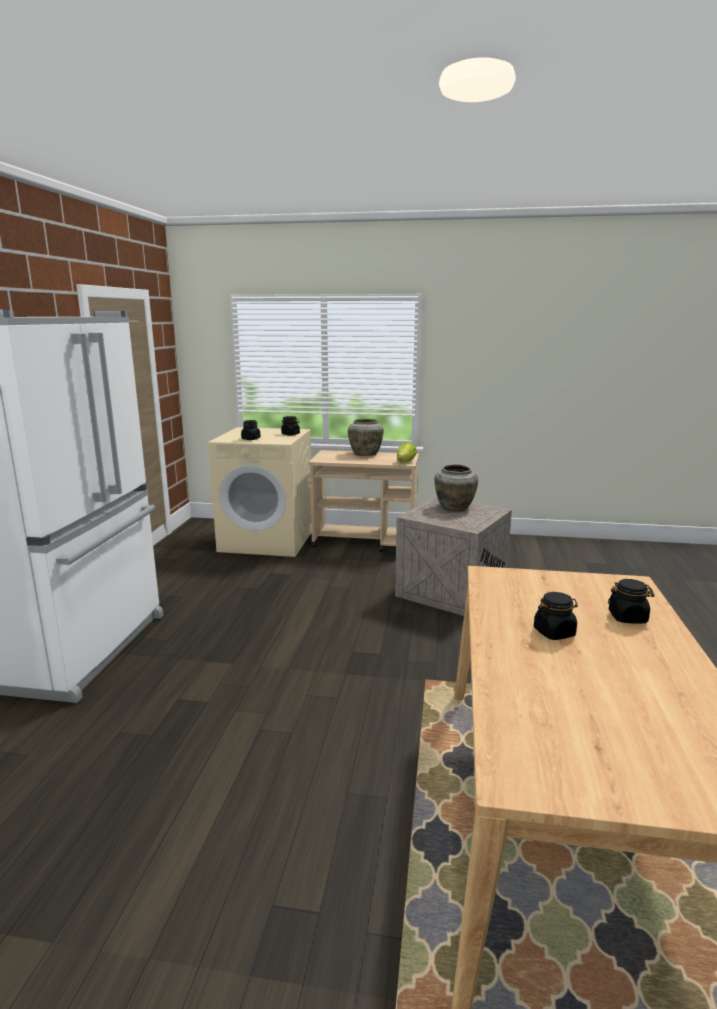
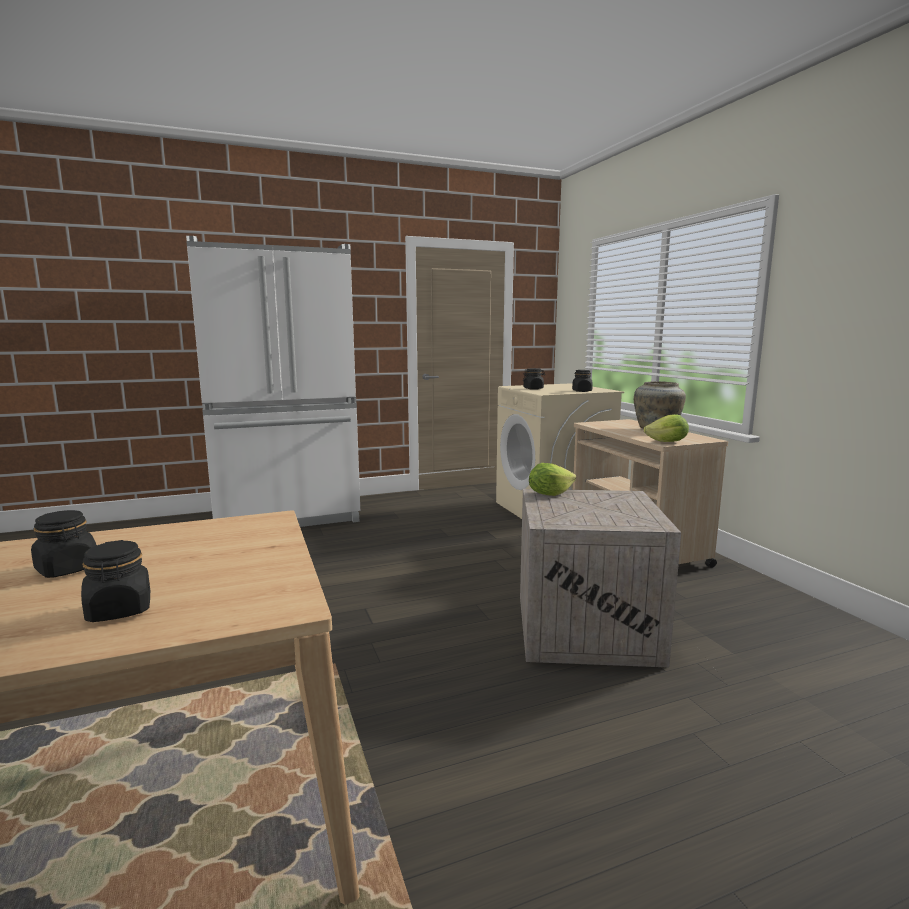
camera: 60 degrees right, 5 degrees down
(417, 514) = (549, 494): none -> lettuce
(454, 508) = (613, 504): beige vase -> none

